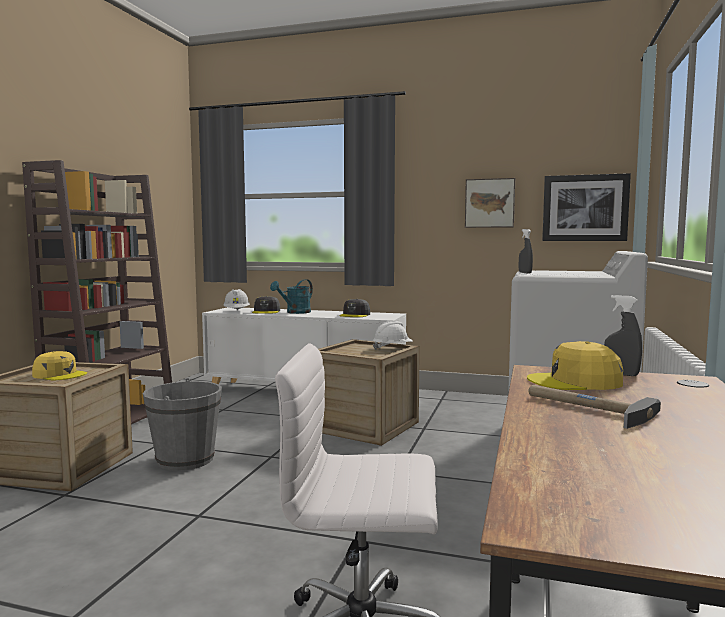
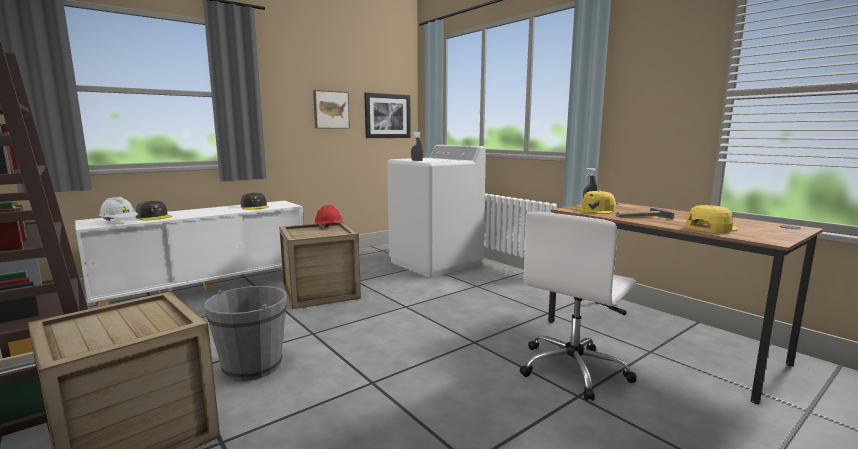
camera: 55 degrees left, 5 degrees up
(59, 375) = (125, 323): yellow cap -> yellow cap (710, 228)
(295, 312) = (189, 213): turquoise watering can -> none
(392, 348) = (329, 227): white hard hat -> red hard hat

